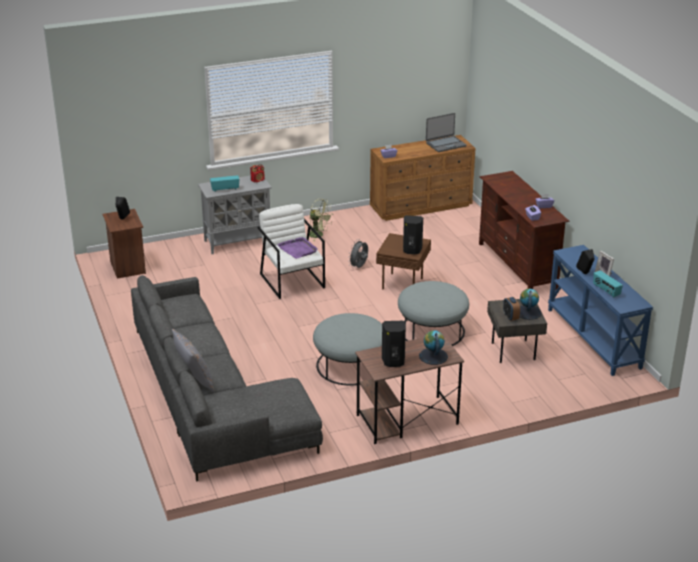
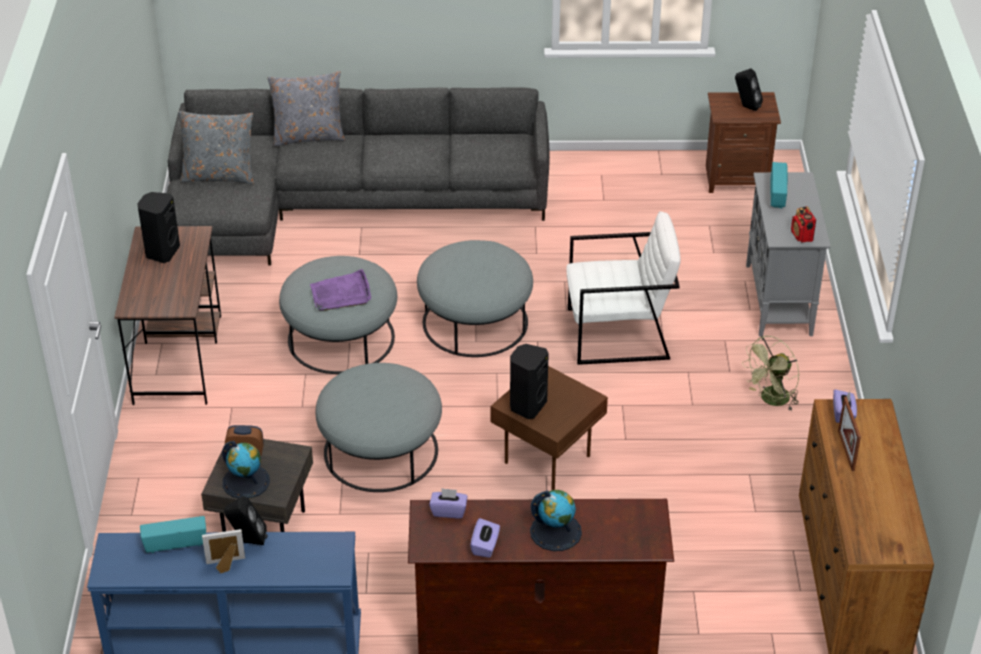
camera: 110 degrees right, 10 degrees up
(260, 404) = (219, 175): none -> grey pillow
(298, 249) = (605, 284): purple tray -> purple tray (341, 294)
(308, 324) = (475, 322): none -> grey ottoman
(359, 267) = (630, 421): grey fan -> none
(411, 153) = (846, 450): none -> picture frame
(433, 356) = (146, 290): globe -> globe (555, 531)
(445, 144) = (880, 519): laptop -> none

